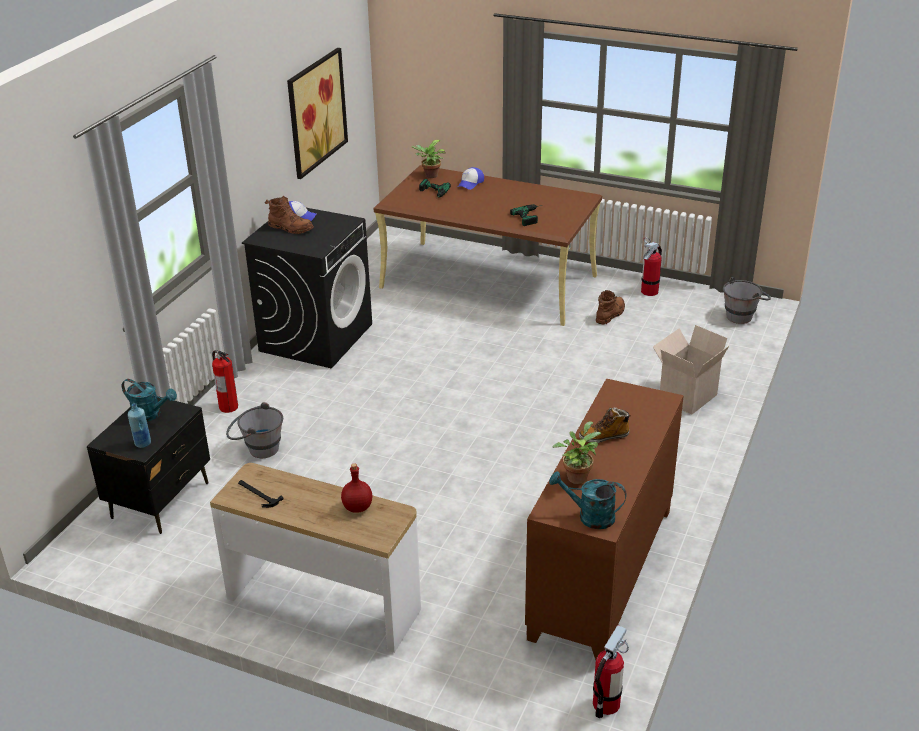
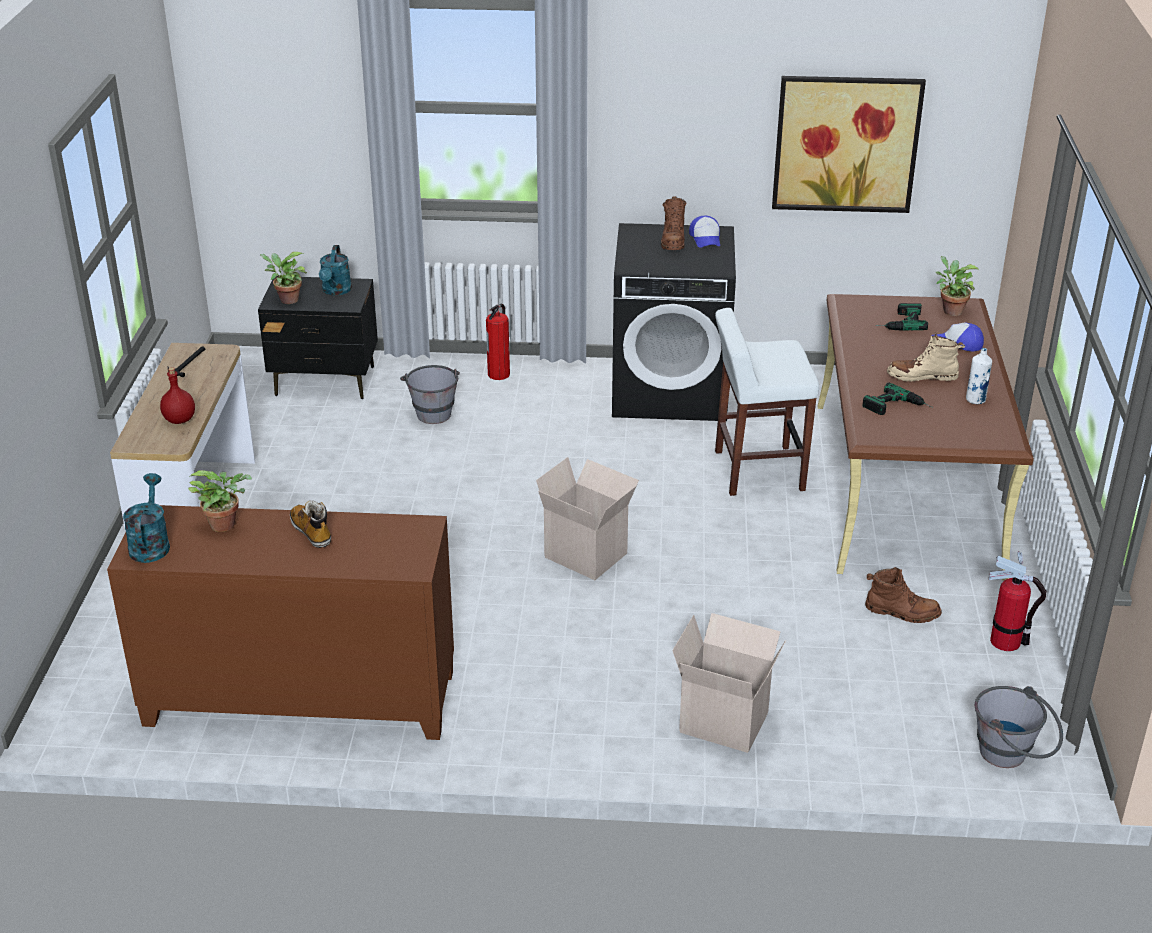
camera: 70 degrees right, 0 degrees up
(142, 443) = (286, 300): blue bottle -> potted plant
(438, 327) = (757, 471): none -> white stool
(495, 412) = (588, 555): none -> cardboard box
(501, 201) = (922, 376): none -> beige boot
(537, 193) = (975, 400): none -> white bottle
(606, 704) = (79, 736): fire extinguisher -> none

